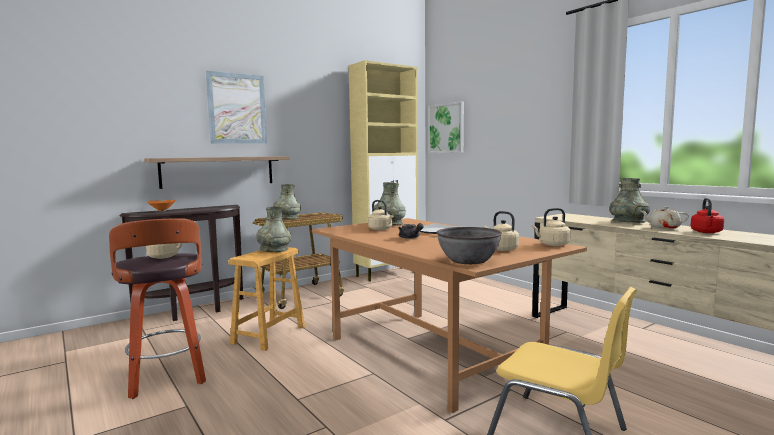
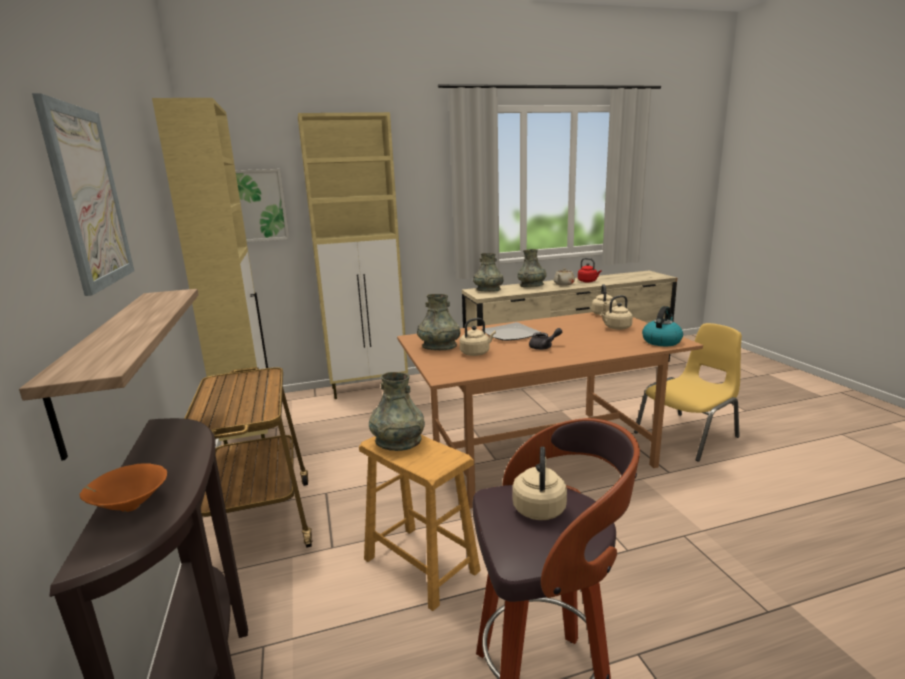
camera: 70 degrees left, 10 degrees up
(287, 218) = (223, 405): grey vase -> grey vase (488, 290)
(468, 260) = (661, 341): grey bowl -> kettle
(487, 284) = (370, 388): none -> beige cabinet

